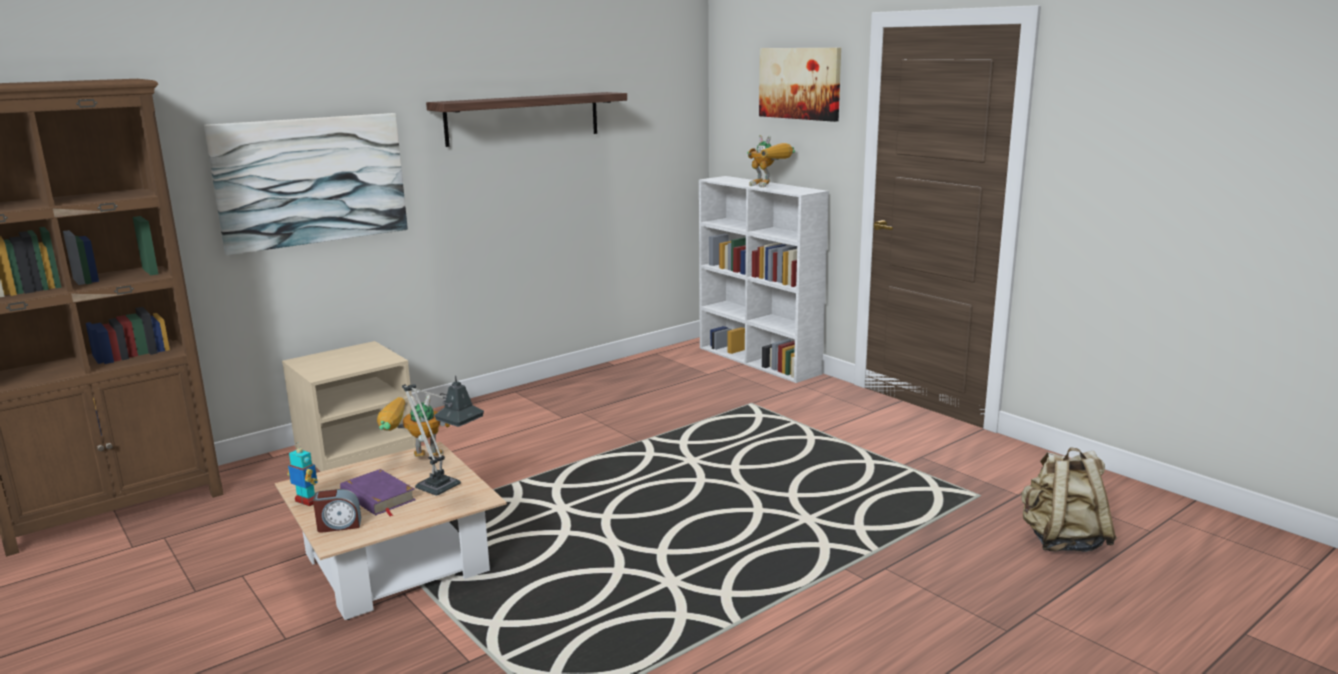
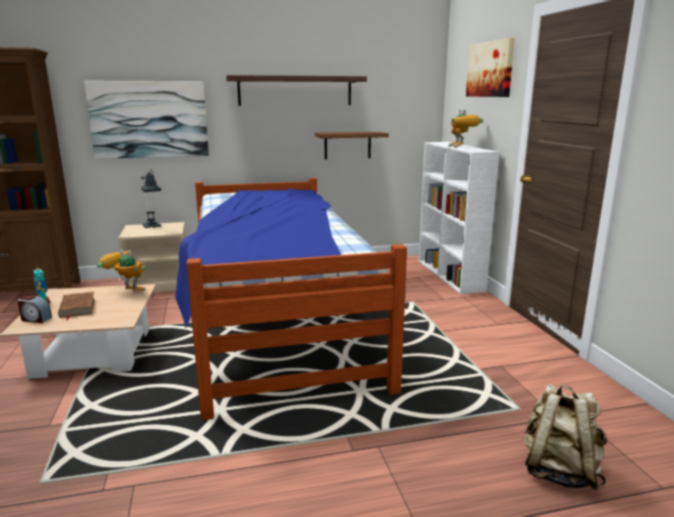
camera: 25 degrees right, 0 degrees up
(377, 497) = (77, 308): purple book -> brown book
(445, 489) = (114, 311): table lamp -> table lamp (152, 227)
(595, 192) = (347, 145): none -> brown shelf
(600, 460) = (275, 318): none -> bed

